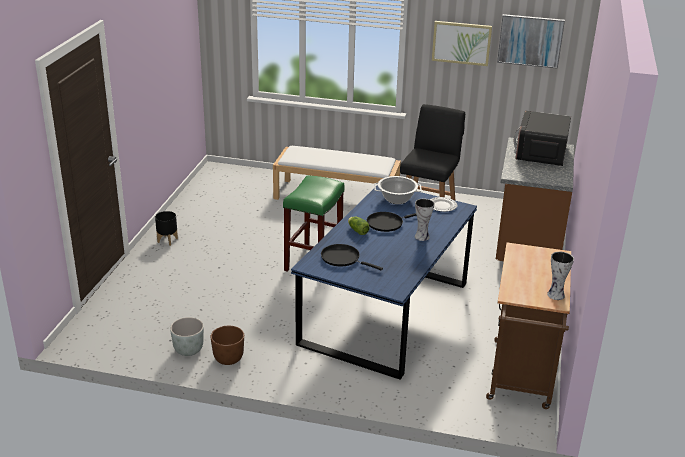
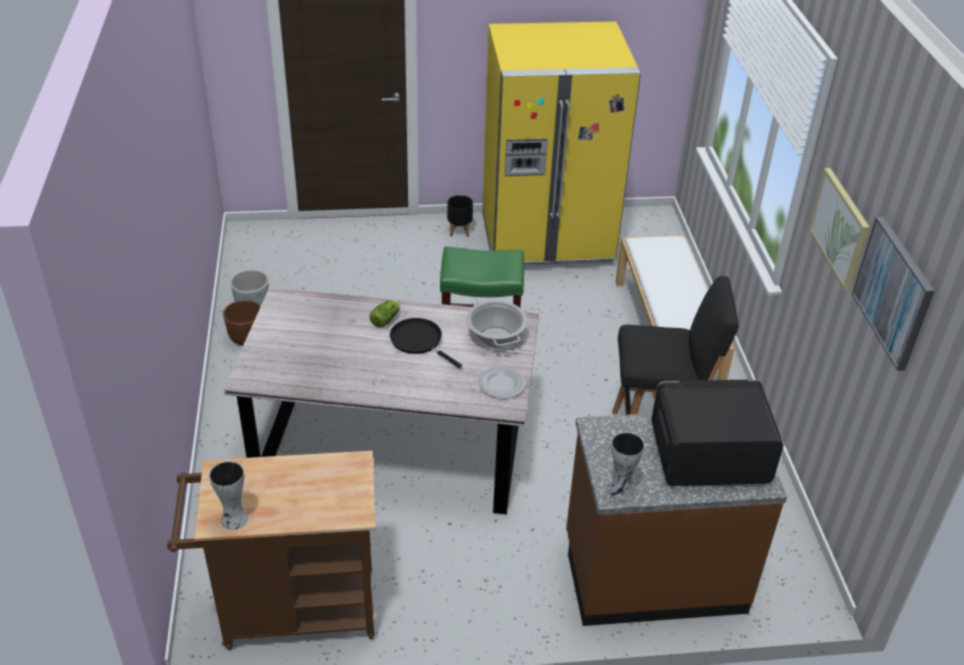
camera: 70 degrees right, 10 degrees up
(208, 211) = (546, 240): none -> yellow fridge
(343, 259) = (308, 321): black frying pan -> none
(384, 312) = (392, 442): blue dining table -> grey dining table
(422, 236) = (398, 379): vase -> vase (622, 489)

